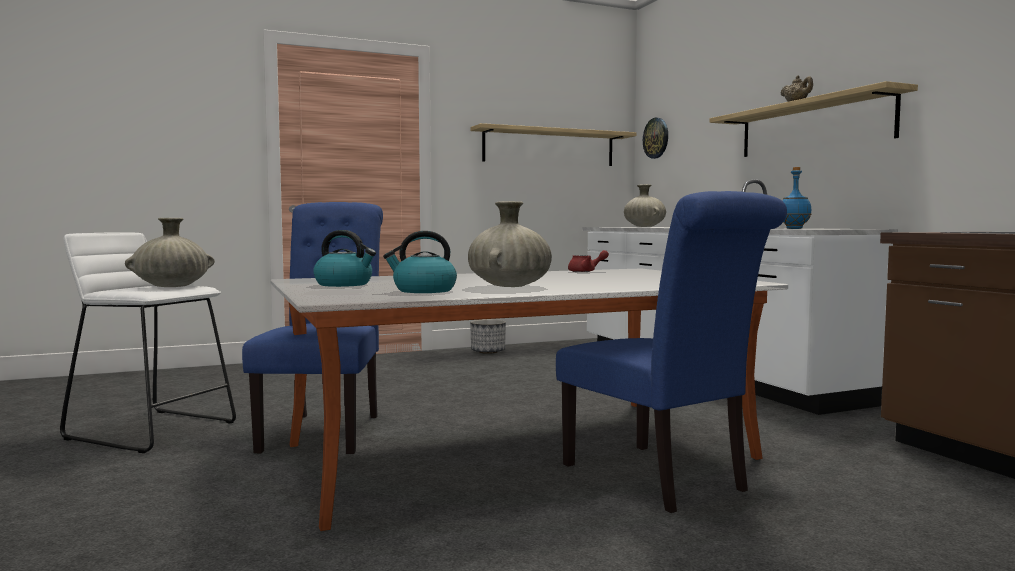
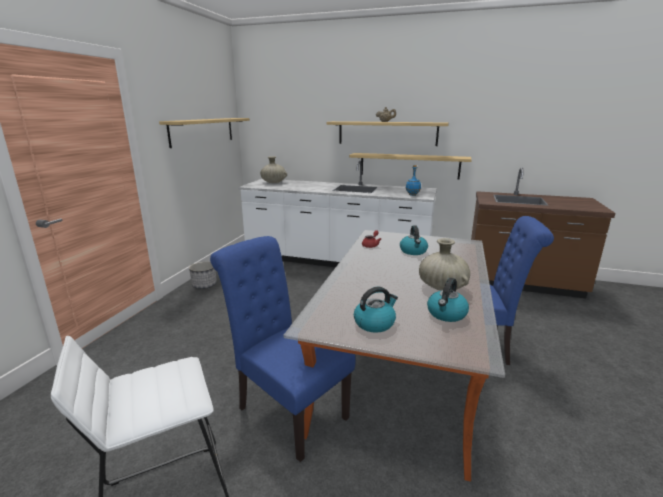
camera: 50 degrees left, 15 degrees up
(171, 286) = (161, 377): beige vase -> none
(616, 277) = (413, 251): none -> kettle
(656, 138) = (261, 122): wall clock -> none
(849, 185) = (409, 165): none -> shelf

